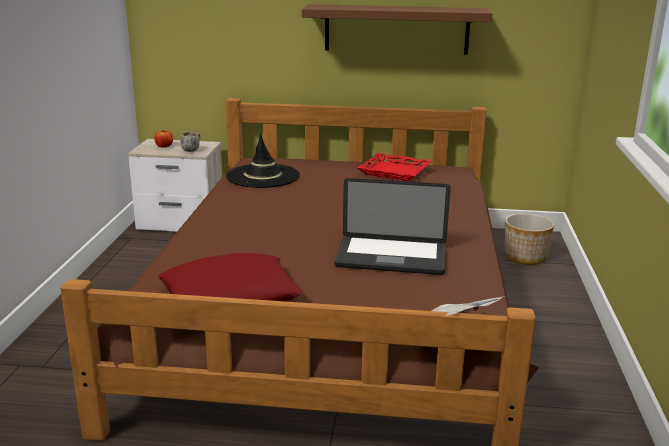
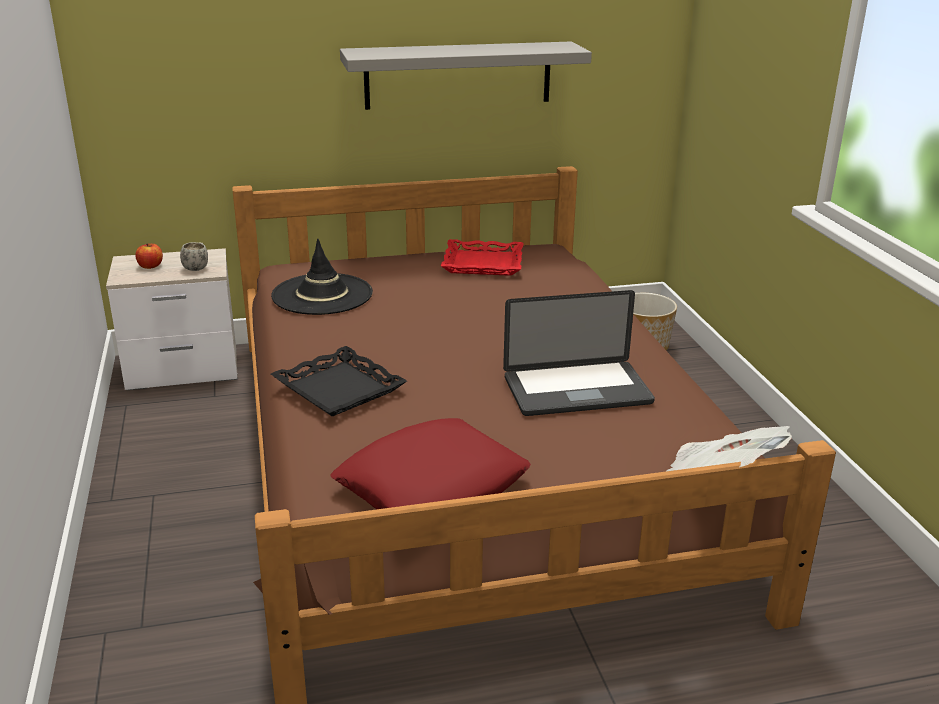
camera: 20 degrees left, 5 degrees up
(222, 231) = (340, 389): none -> black tray
(396, 29) = (458, 75): brown shelf -> grey shelf

